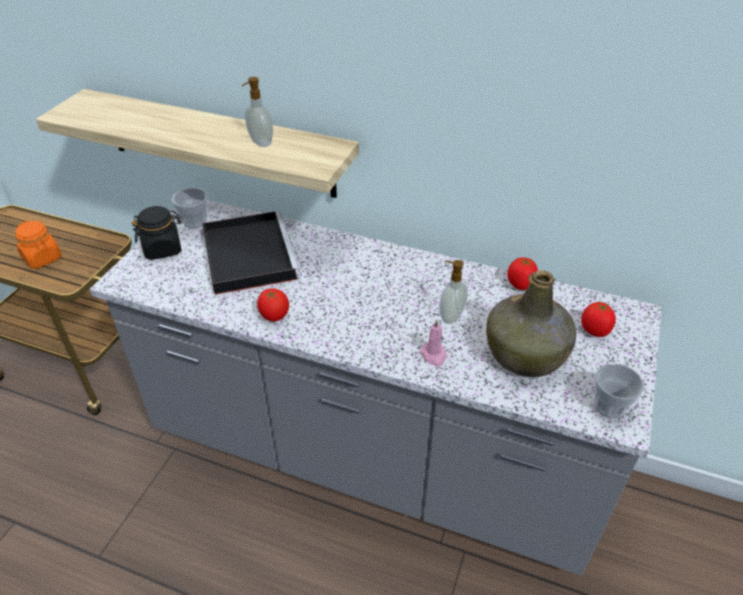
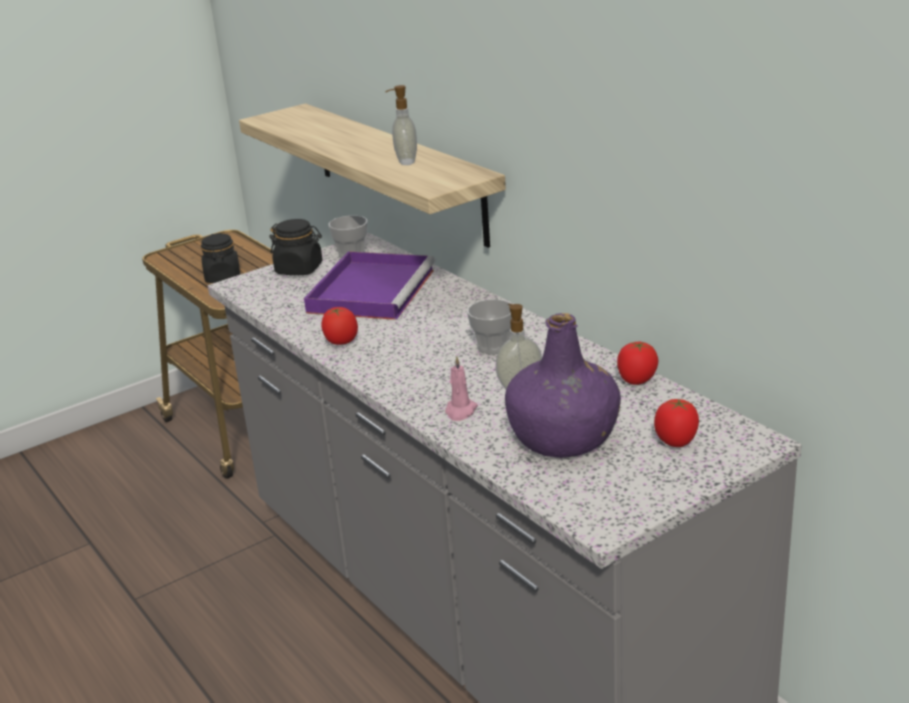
camera: 35 degrees right, 15 degrees down
(42, 258) = (223, 277): orange jar -> black jar
(248, 254) = (372, 290): black tray -> purple tray
(526, 353) = (564, 437): green bottle -> purple bottle
(609, 406) = (603, 506): cup -> cup (493, 347)

